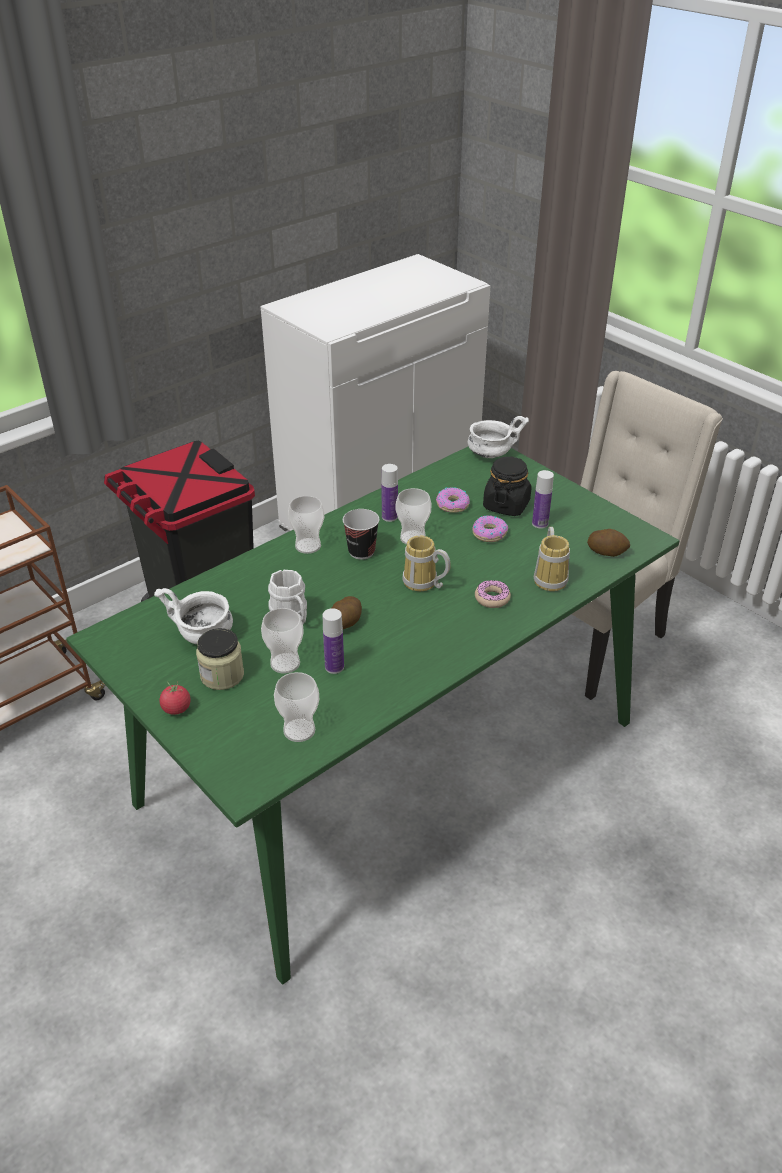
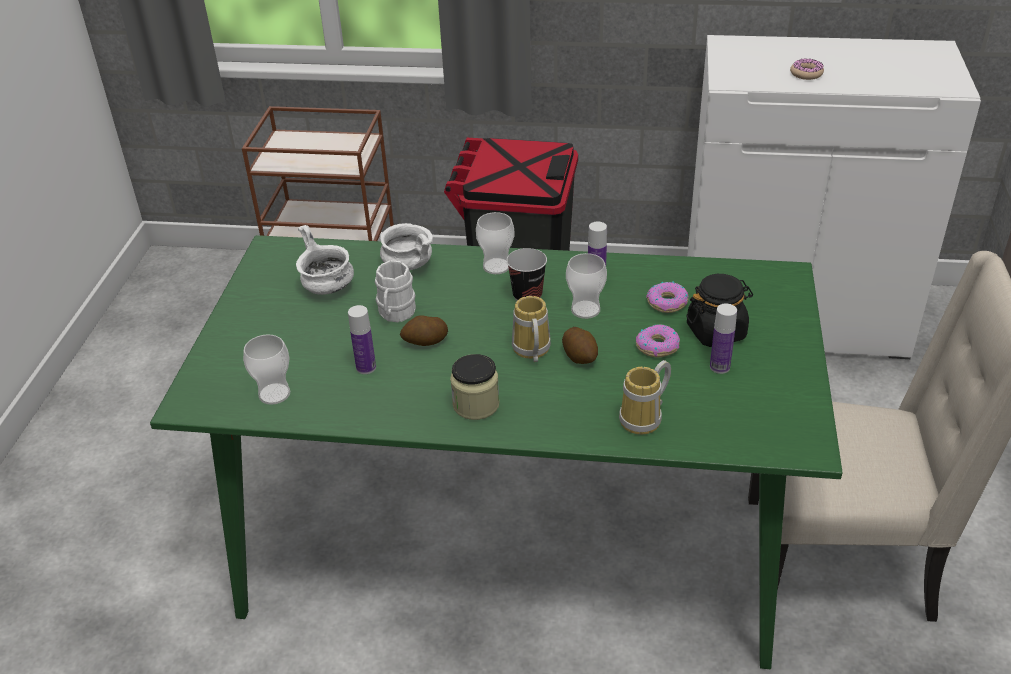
camera: 50 degrees right, 0 degrees up
(176, 708) = (235, 324): tomato -> none
(222, 675) = (293, 322): jar -> jar (476, 404)
(285, 663) = (341, 341): cup -> none
(490, 454) = (782, 278): white bowl -> white bowl (410, 265)
(492, 598) = (565, 400): donut -> donut (806, 74)
(607, 552) = (741, 432): potato -> potato (580, 356)

